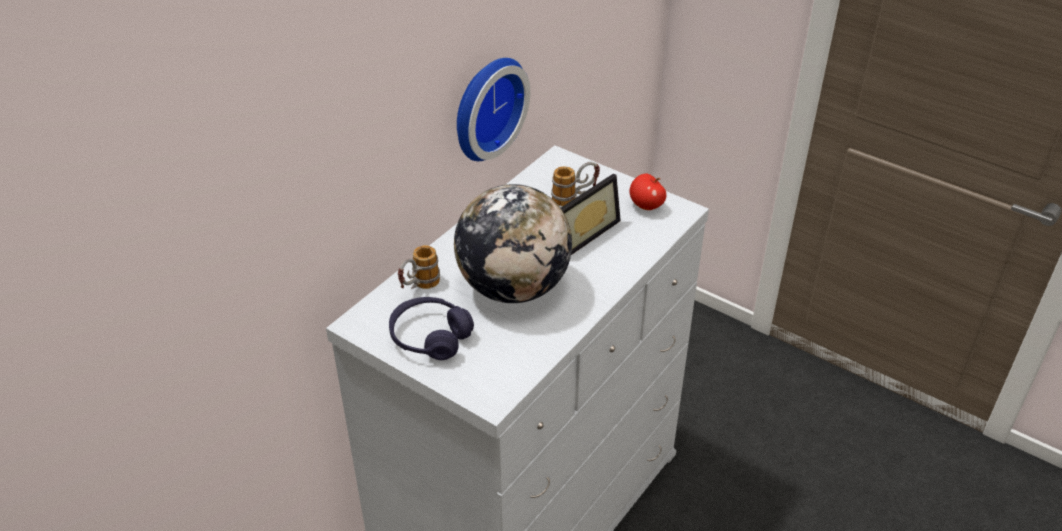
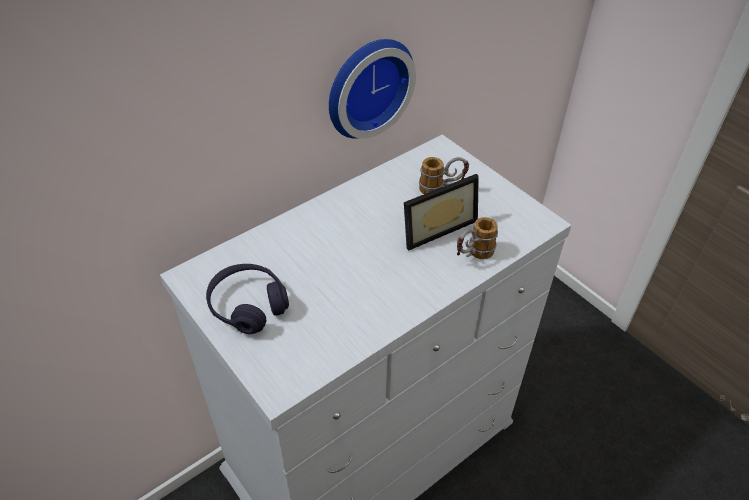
camera: 15 degrees right, 5 degrees up
(418, 287) = (260, 251): mug -> mug (472, 256)
(513, 287) = (348, 270): globe -> none
(646, 205) = (509, 210): apple -> none

